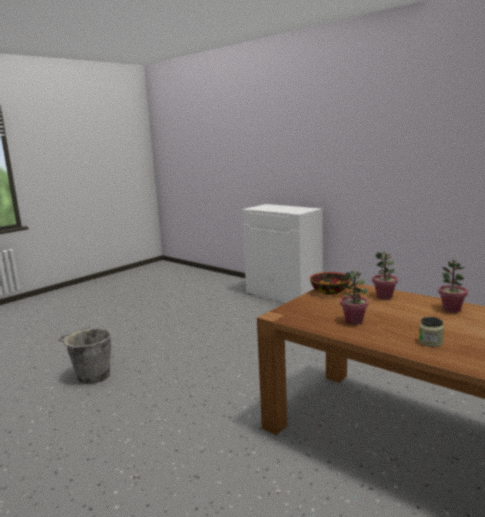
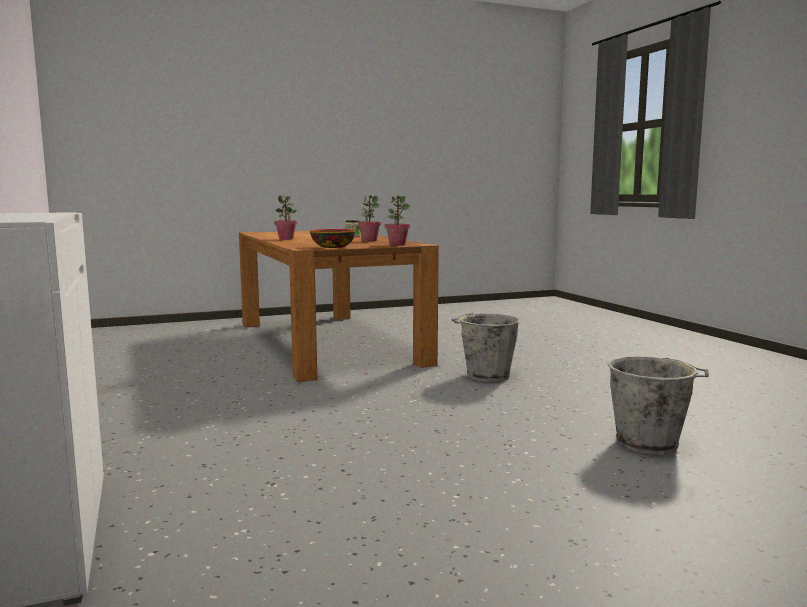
camera: 155 degrees left, 5 degrees down
(207, 423) = (486, 376): none -> grey bucket
(384, 297) = (301, 243): potted plant -> potted plant (397, 244)

